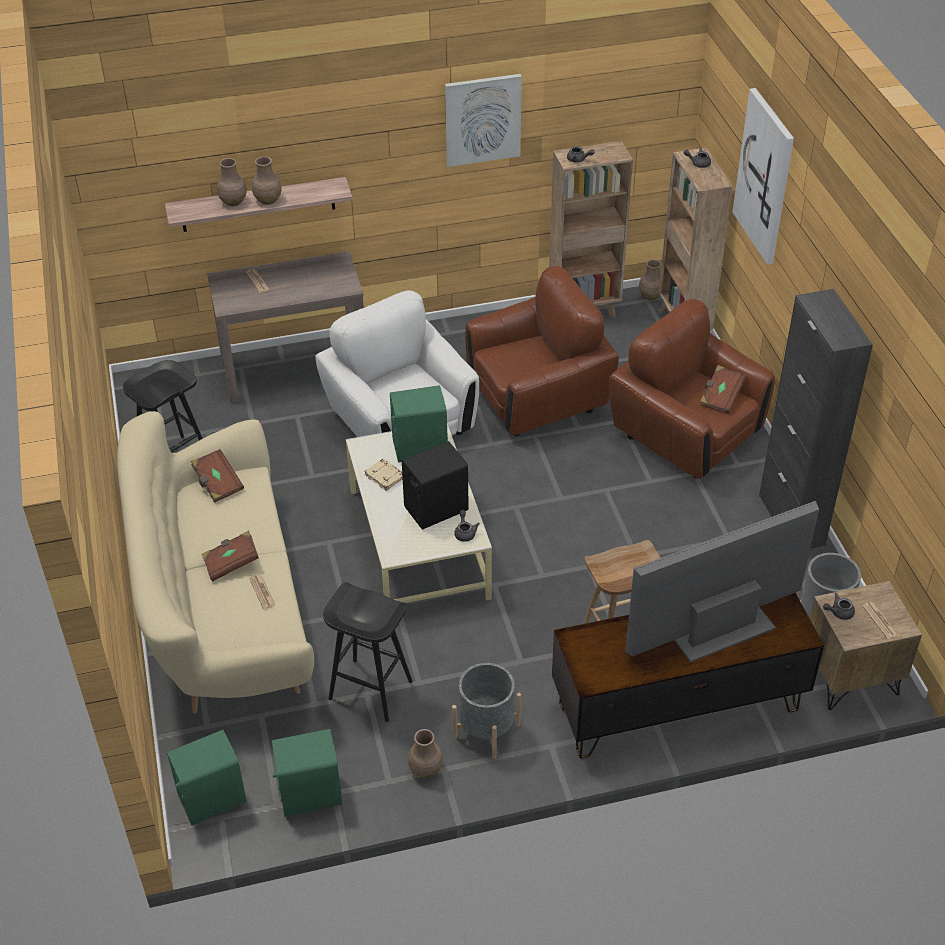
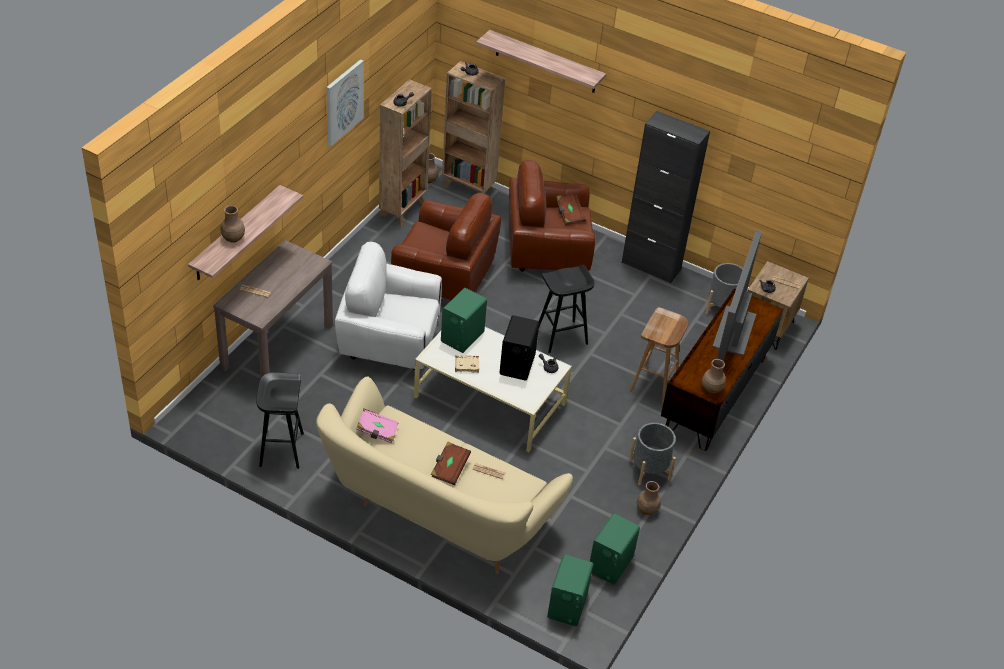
camera: 50 degrees left, 0 degrees up
(217, 483) = (377, 432): brown book -> pink book
(267, 200) = (254, 225): brown vase -> brown vase (711, 389)
(369, 690) = (569, 493): black stool -> black stool (561, 337)
(538, 397) = (444, 276): brown armchair -> brown armchair turned 90 degrees clockwise
(765, 176) = (546, 62): picture -> shelf

